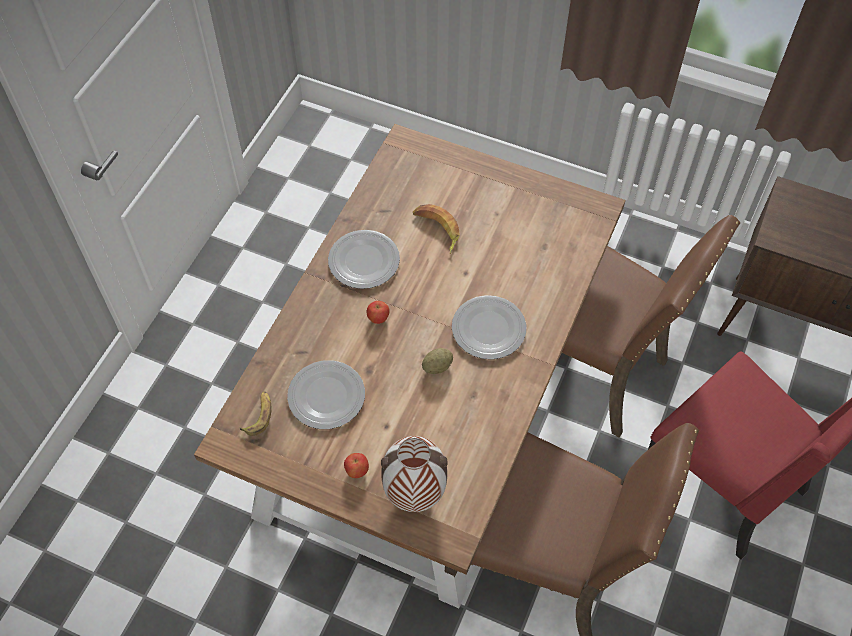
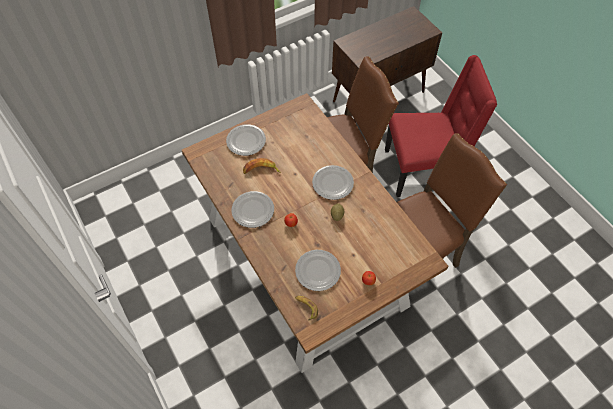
camera: 55 degrees left, 0 degrees up
(414, 495) = (397, 264): vase -> none
(470, 183) = (246, 141): none -> plate

